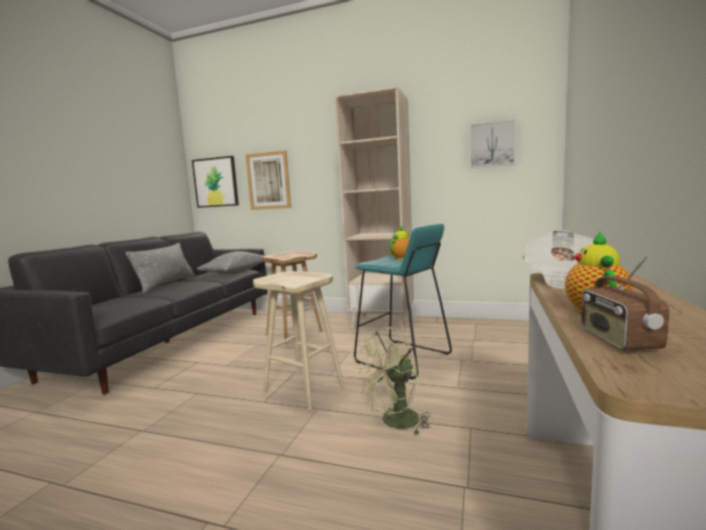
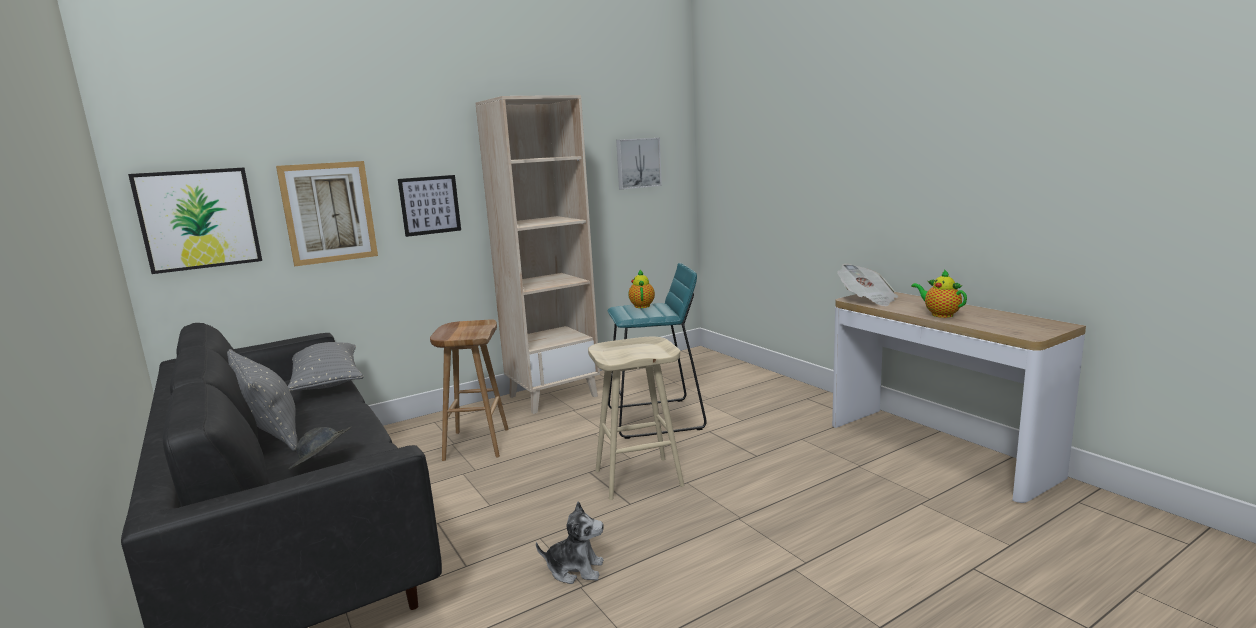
camera: 50 degrees left, 5 degrees up
(128, 300) = (322, 463): none -> grey hat
(162, 419) = (575, 569): none -> plush toy
(321, 178) = (430, 205): none -> picture
(394, 423) = (758, 460): green fan -> none
(618, 340) = (987, 324): radio -> none

